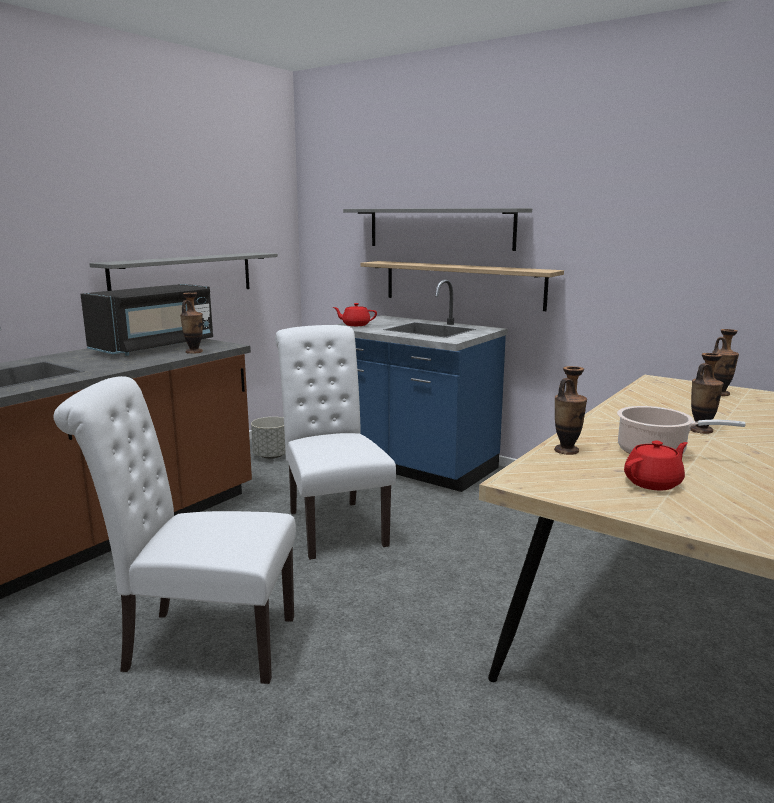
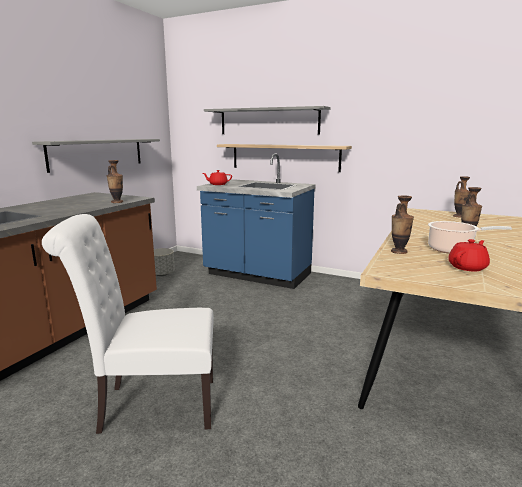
camera: 10 degrees left, 0 degrees up
(155, 347) = (86, 200): black microwave -> none
(333, 524) = (218, 315): white chair -> none

